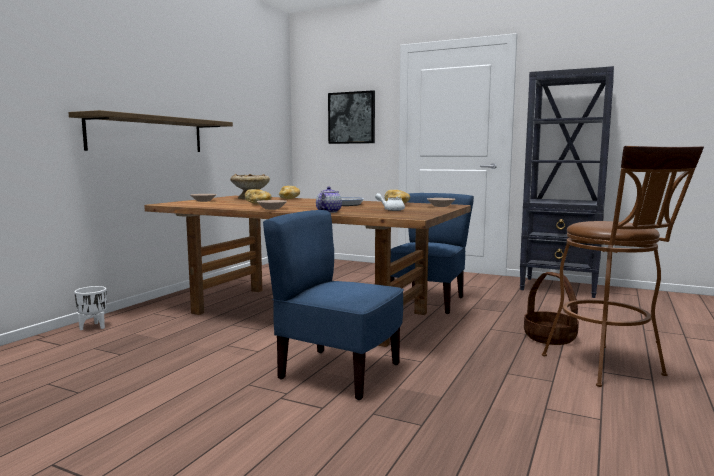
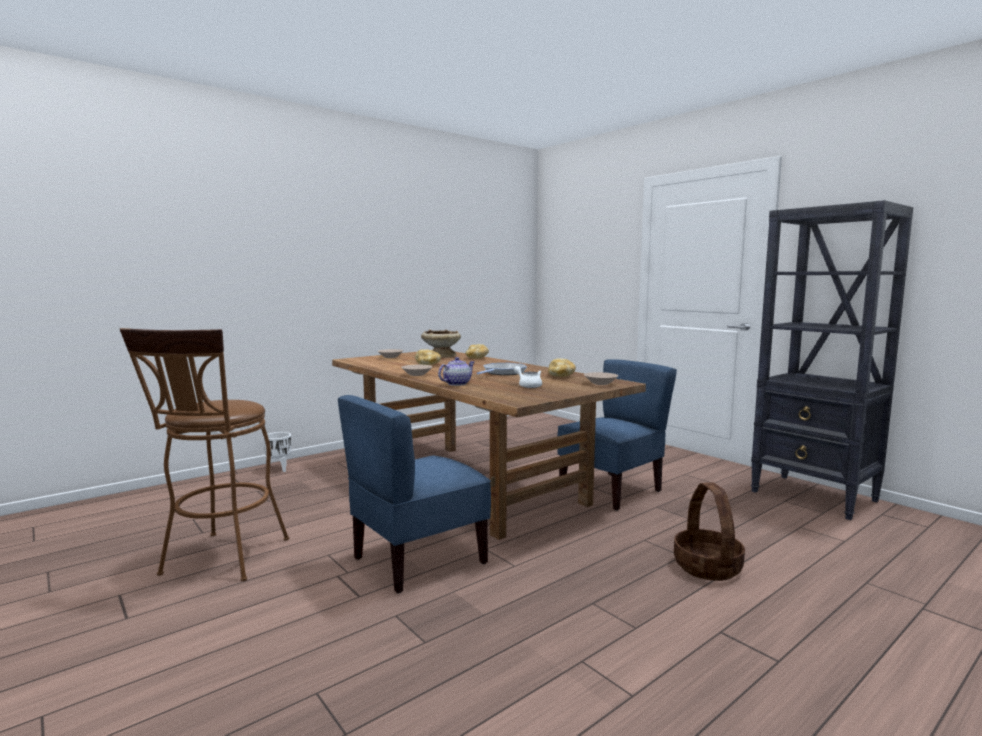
camera: 25 degrees right, 0 degrees up
(147, 134) = (353, 290): shelf -> none
(338, 372) = (418, 560): blue chair -> blue chair turned 90 degrees counterclockwise
(351, 118) = (592, 263): picture -> none
(609, 368) = (735, 629): brown stool -> brown stool (221, 560)

